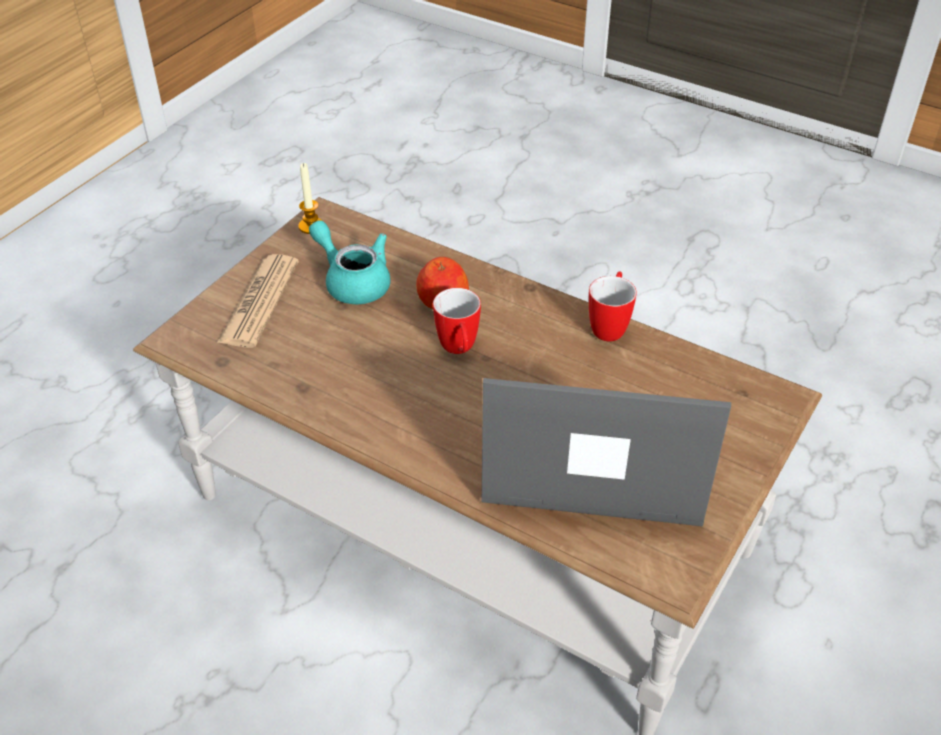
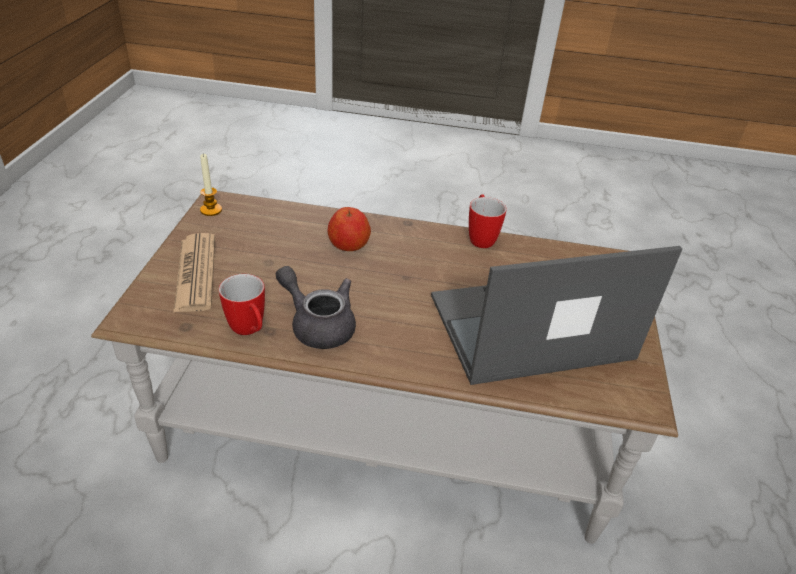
camera: 25 degrees left, 5 degrees down
(353, 281) = (268, 243): turquoise teapot -> none
(356, 392) = (318, 324): none -> grey teapot
(459, 350) = (382, 276): mug -> mug (249, 331)

